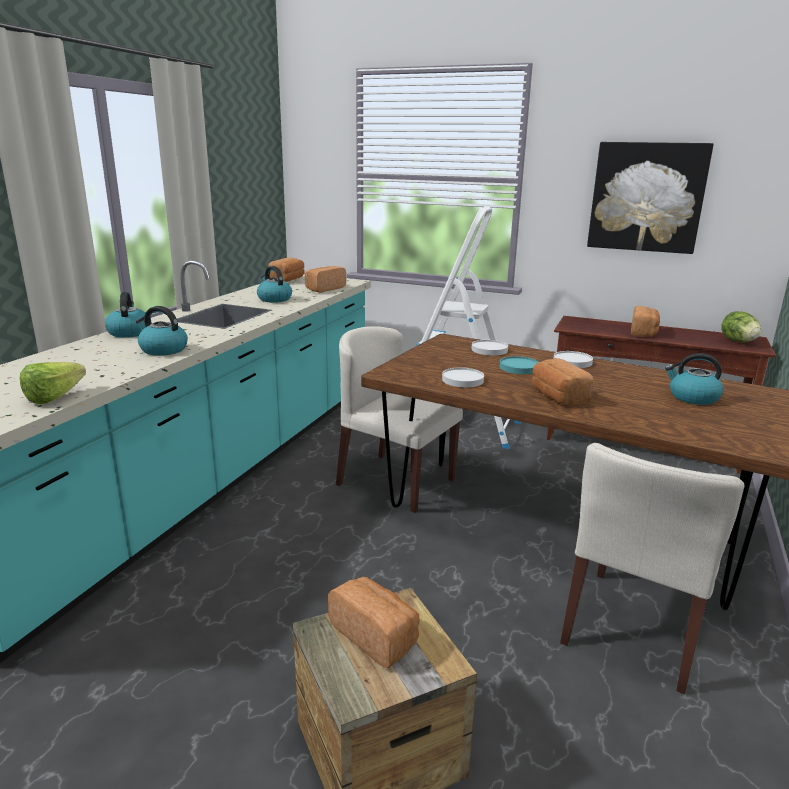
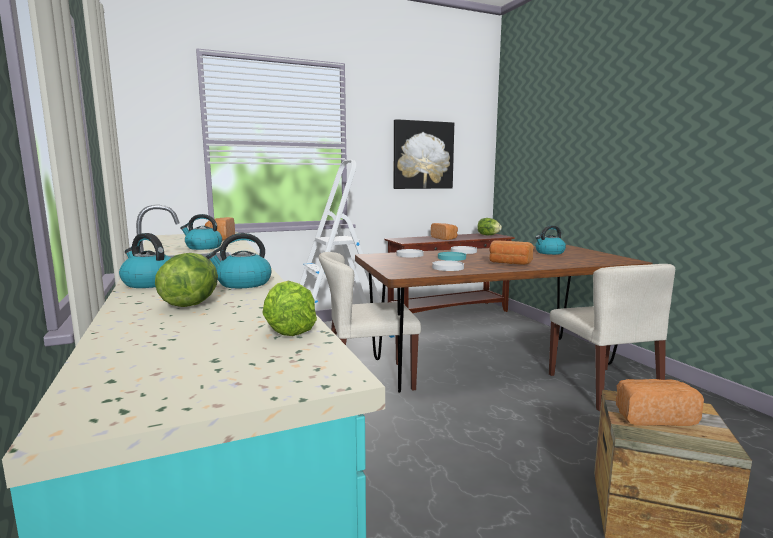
camera: 45 degrees left, 10 degrees down
(88, 359) = (191, 303): none -> lettuce
(288, 280) = (163, 238): bread -> none

